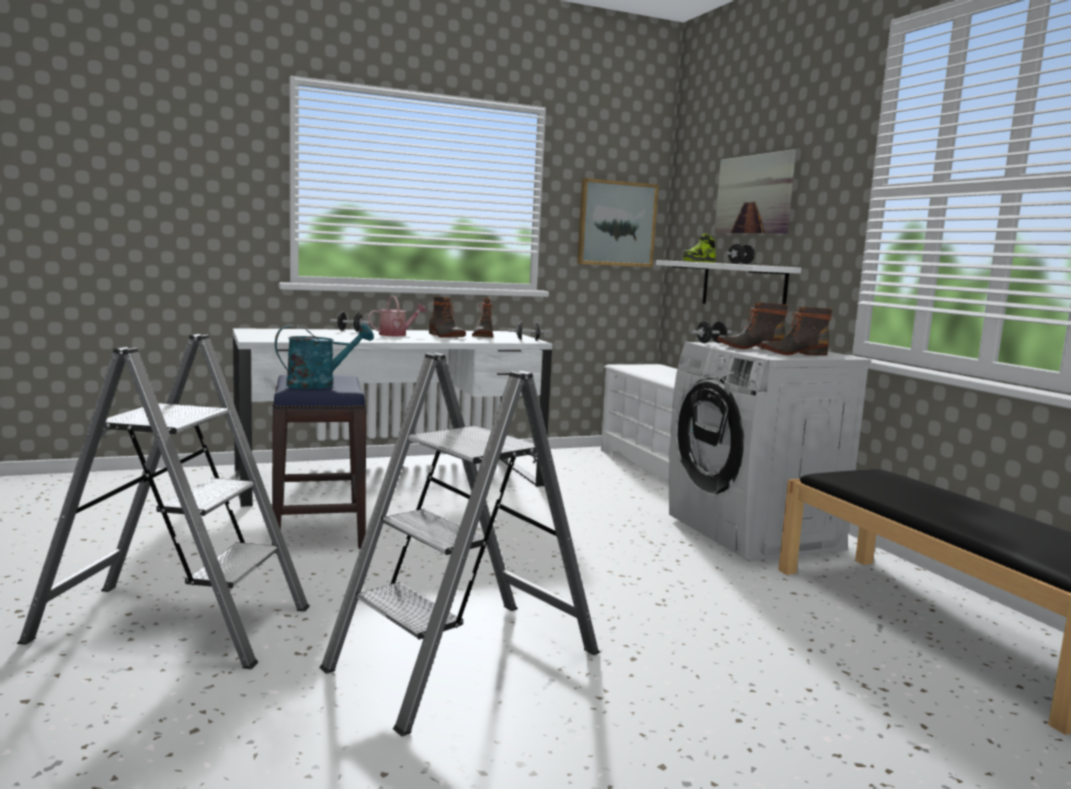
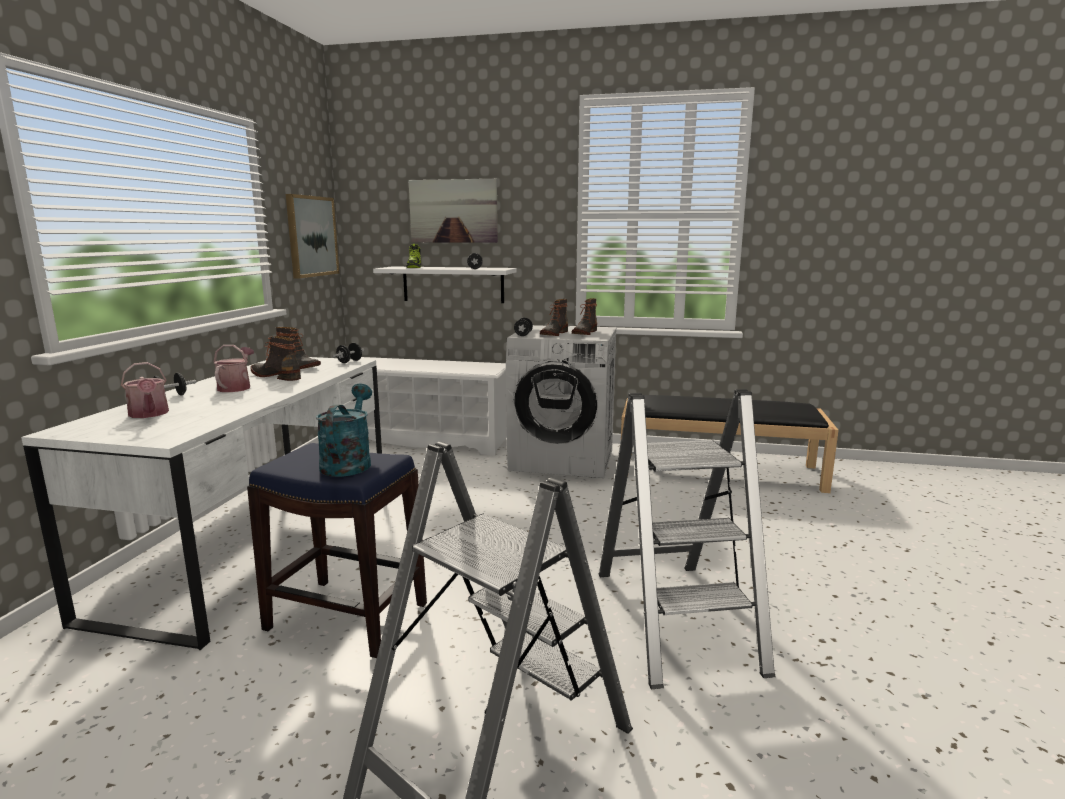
camera: 55 degrees left, 5 degrees up
(303, 333) = (149, 414): none -> watering can
(445, 336) = (277, 376): boot -> boot turned 150 degrees counterclockwise

